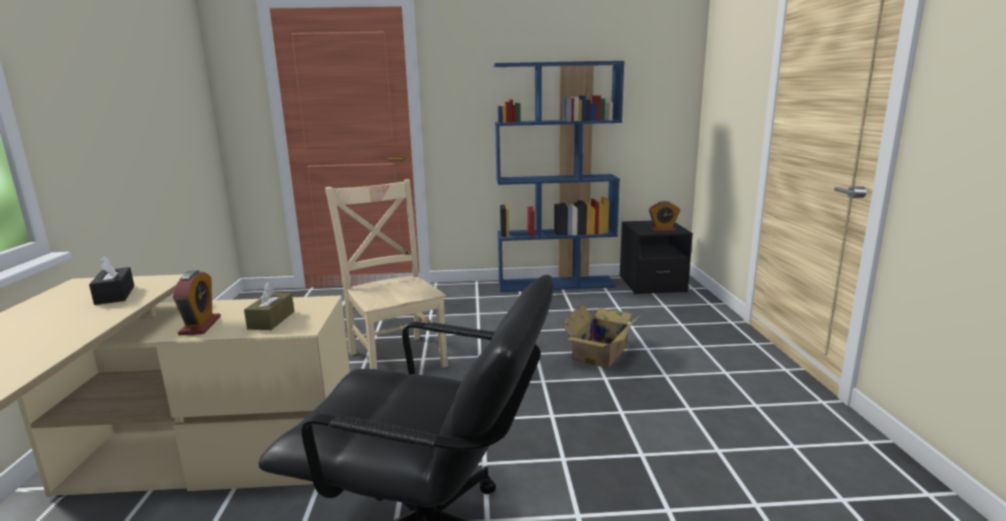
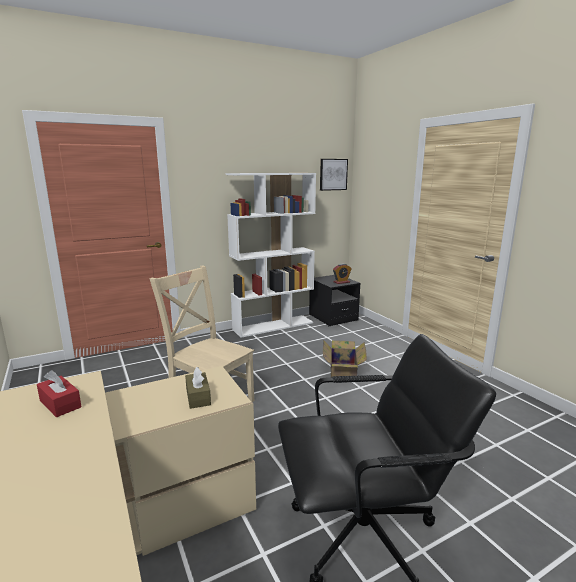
camera: 25 degrees left, 0 degrees up
(115, 295) = (60, 404): black tissue box -> red tissue box
(200, 326) = (144, 414): alarm clock -> none
(556, 284) = (273, 326): blue bookcase -> white bookcase
(668, 64) = (333, 174): none -> picture

